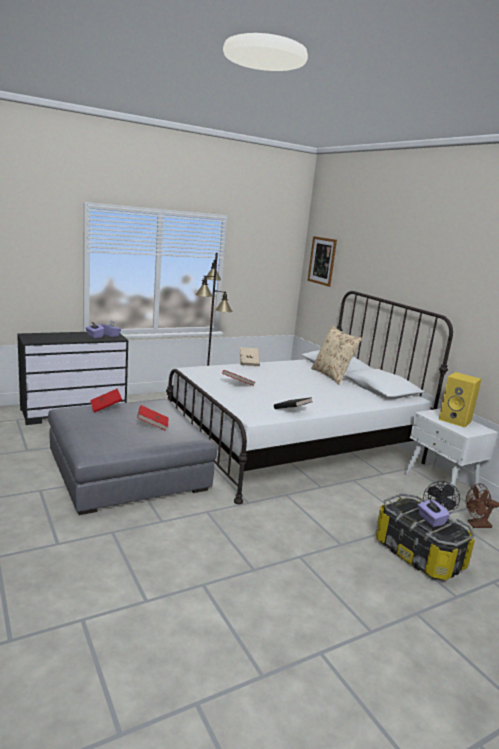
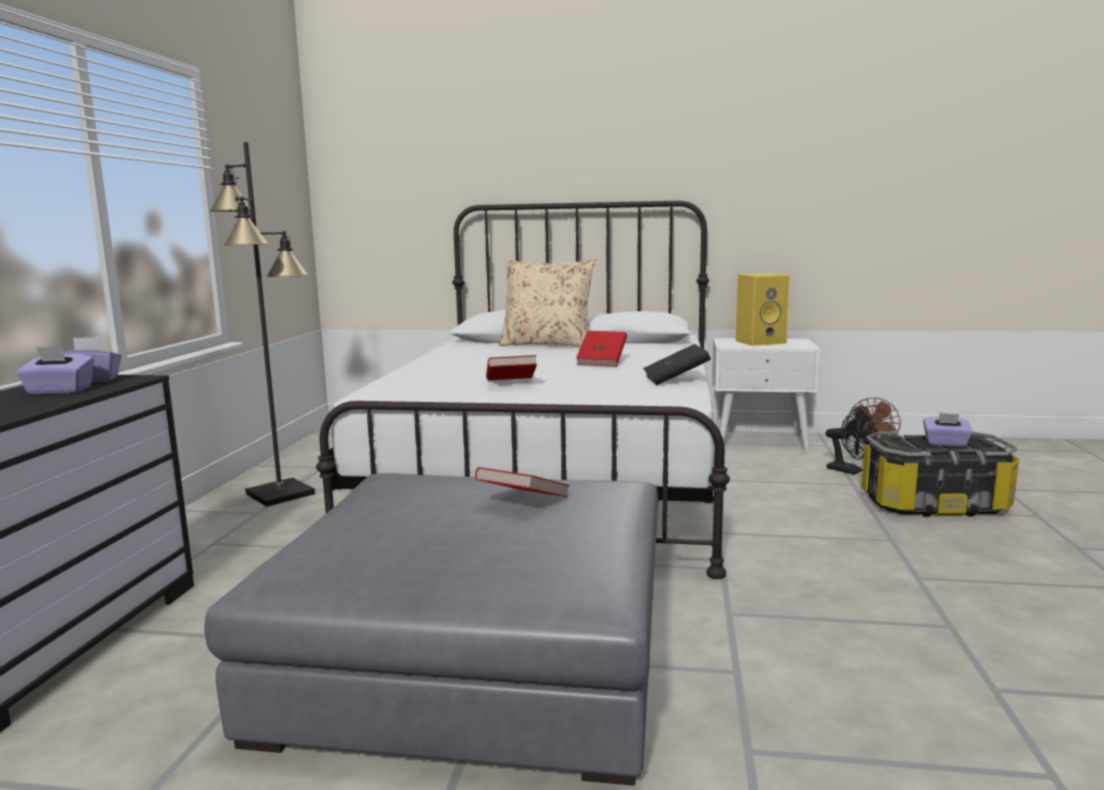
camera: 50 degrees left, 5 degrees down
(106, 408) = (351, 528): red book -> red book (602, 362)
(249, 363) = (409, 364): beige book -> none
(322, 261) = (367, 169): picture -> none

